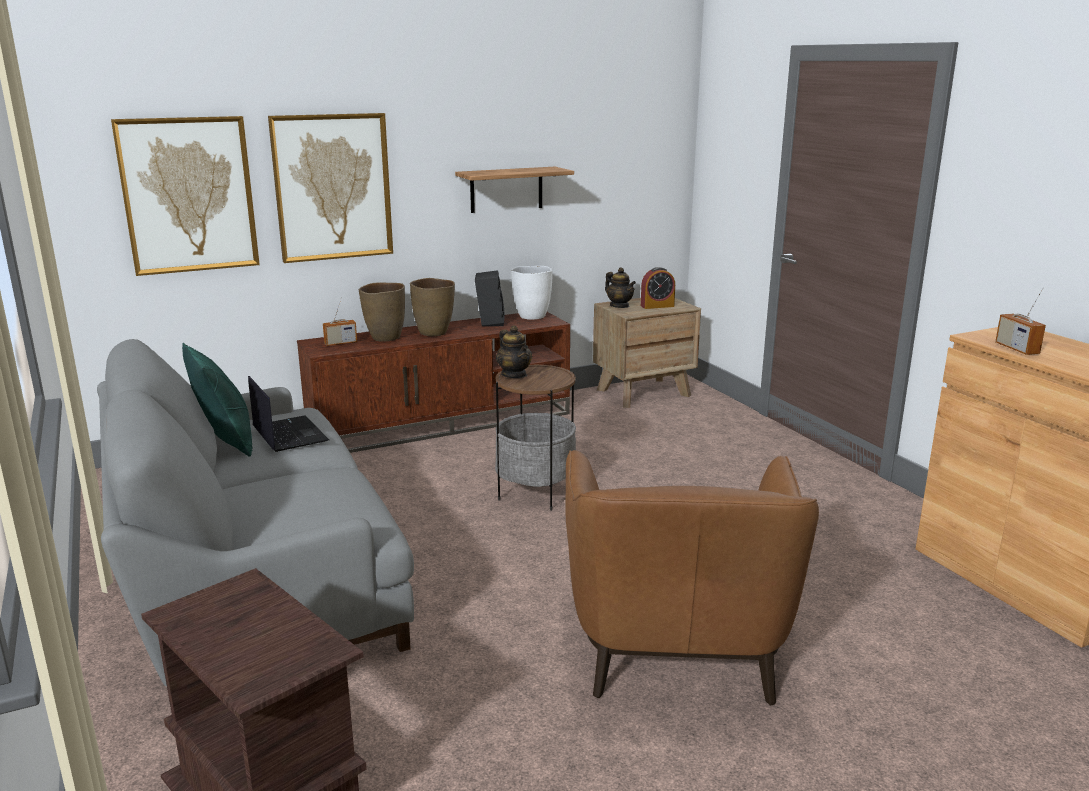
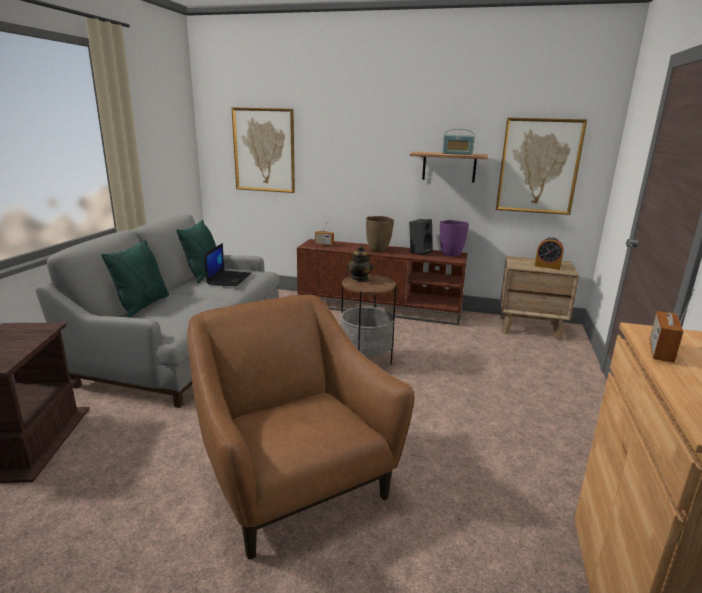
camera: 40 degrees right, 0 degrees up
(243, 516) = (143, 306): none -> green pillow
(332, 187) = (337, 153): picture -> picture (538, 166)
(385, 338) = (349, 247): brown vase -> none
(525, 170) = (457, 154): none -> radio
(531, 316) = (451, 254): white vase -> purple vase
(619, 306) = (519, 261): teapot -> none
(676, 644) = (292, 480): brown armchair -> brown armchair turned 105 degrees clockwise

